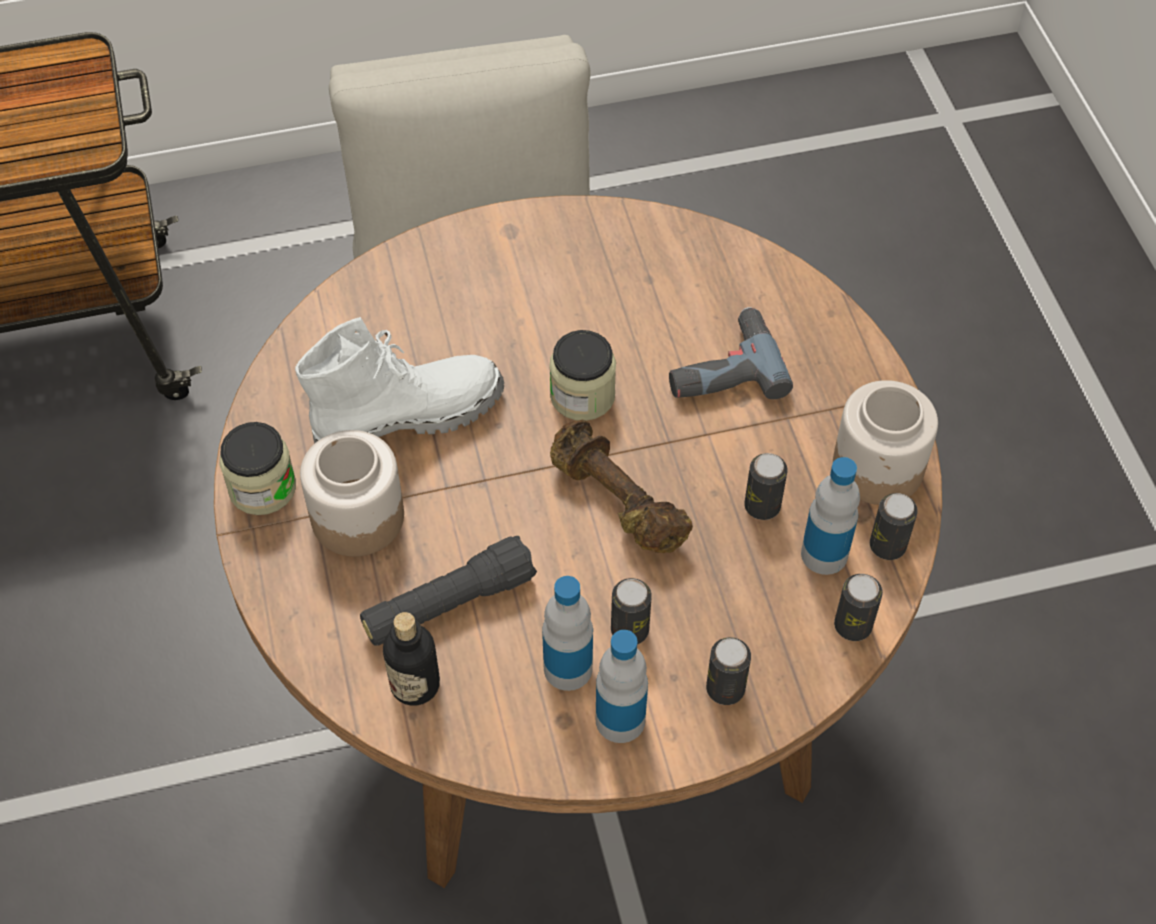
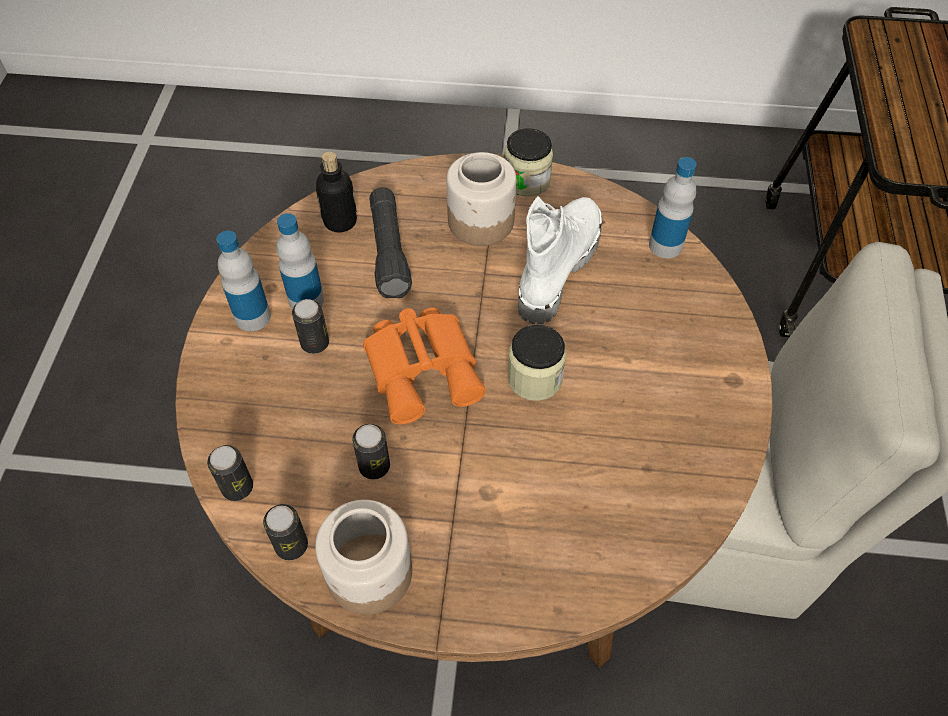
camera: 110 degrees right, 0 degrees up
(408, 417) = (556, 267): white boot -> white boot turned 150 degrees counterclockwise
(615, 502) = (424, 368): brown dumbbell -> orange binoculars
(721, 366) = (527, 489): power drill -> none
(725, 688) = (238, 384): can -> none
(824, 554) = (308, 493): bottle -> bottle (665, 245)

